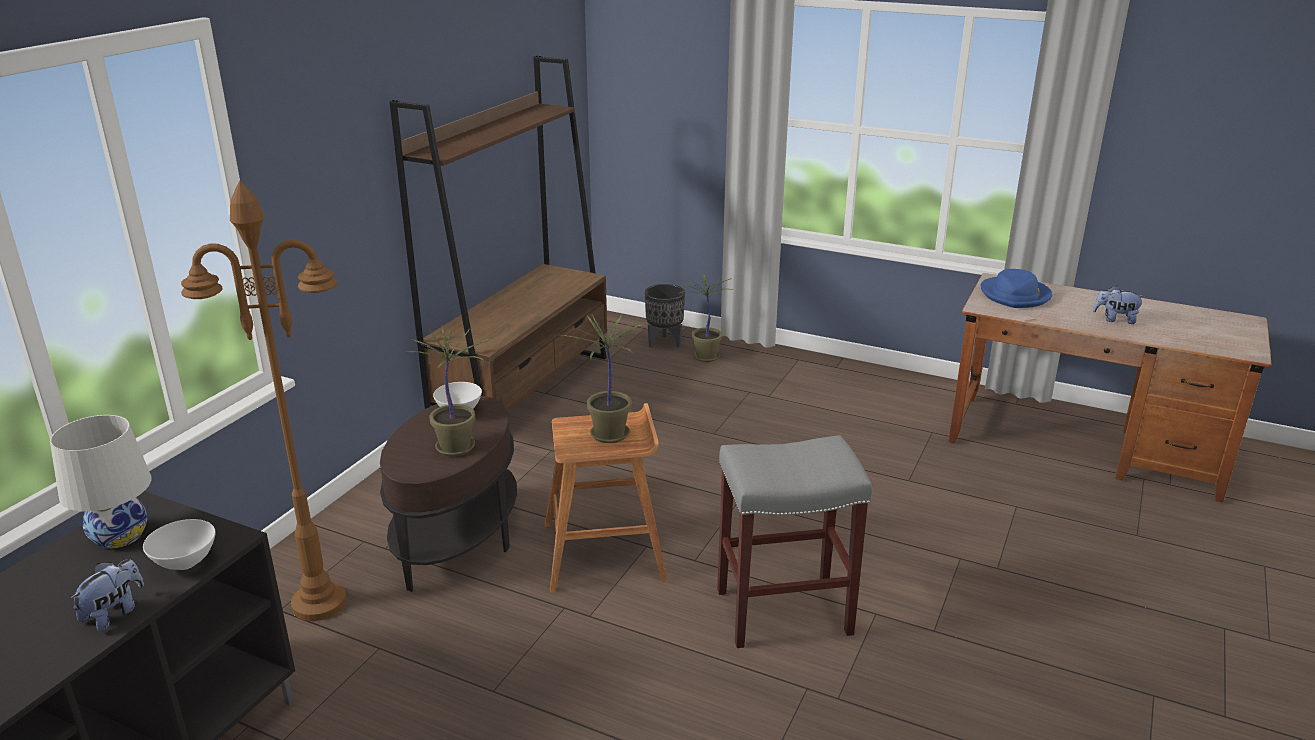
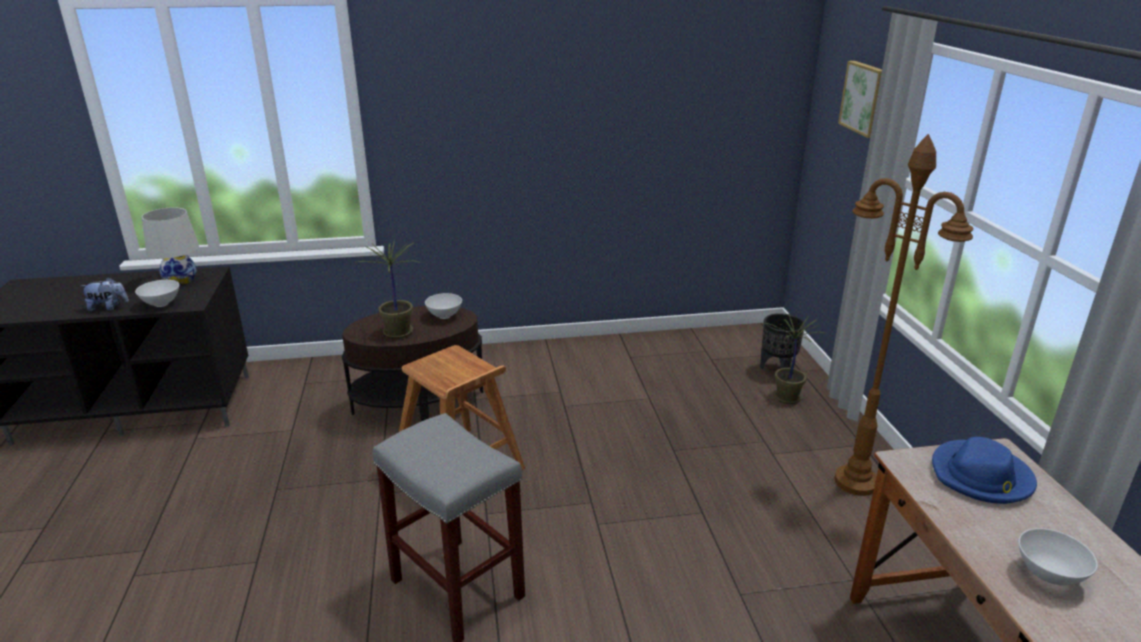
camera: 55 degrees right, 0 degrees up
(320, 603) = (320, 392): brown floor lamp -> brown floor lamp (856, 482)
(524, 394) = (617, 350): brown bookcase -> none
(610, 435) = (452, 373): potted plant -> none
(686, 56) = (865, 98): none -> picture
(1115, 319) = (1047, 575): plush toy -> white bowl

